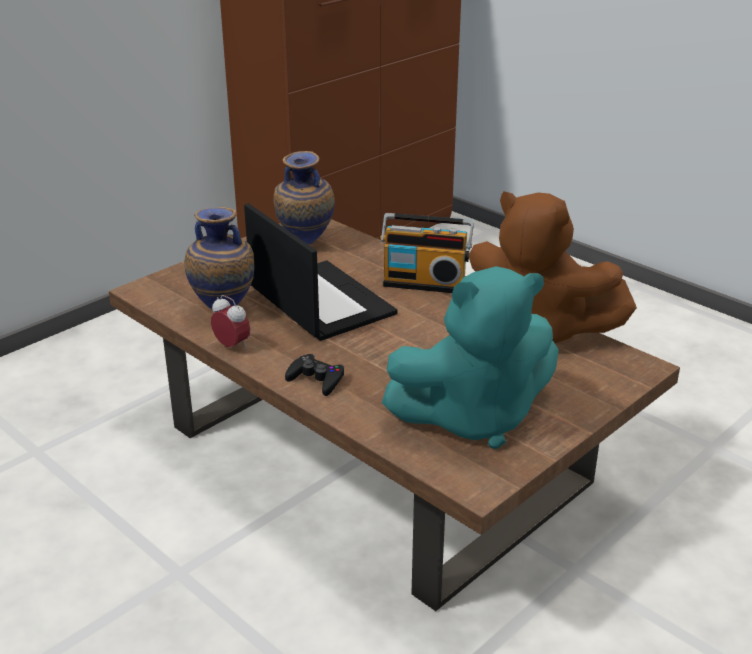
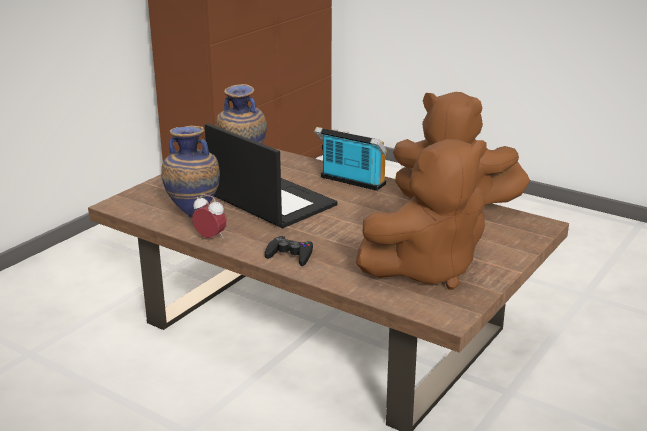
camera: 10 degrees left, 5 degrees down
(425, 283) = (351, 182): radio -> radio turned 150 degrees counterclockwise
(473, 417) = (426, 270): turquoise plush toy -> brown plush toy

